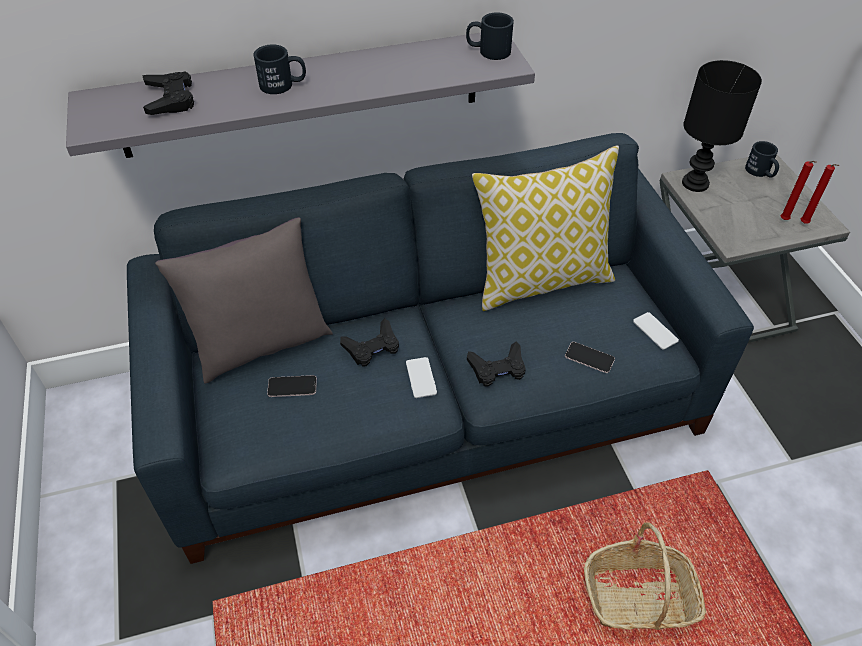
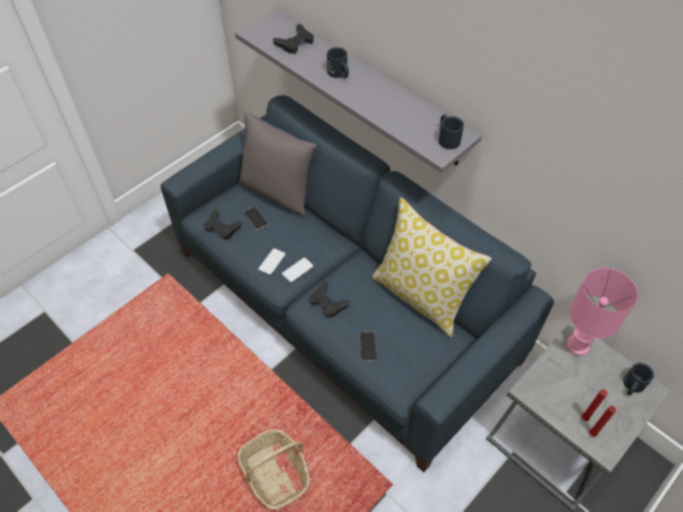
camera: 60 degrees right, 5 degrees up
(372, 347) = (304, 238): black game controller -> black game controller (222, 227)
(655, 331) = (417, 375): phone -> phone (272, 262)
(694, 184) = (576, 345): black table lamp -> pink table lamp

